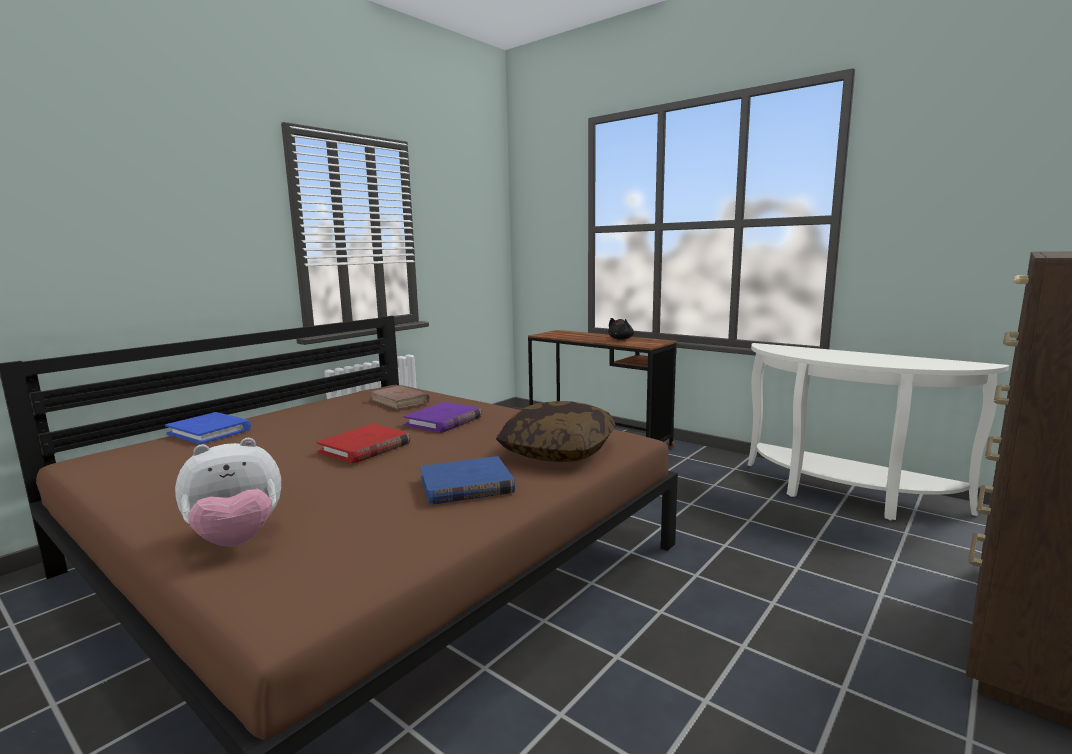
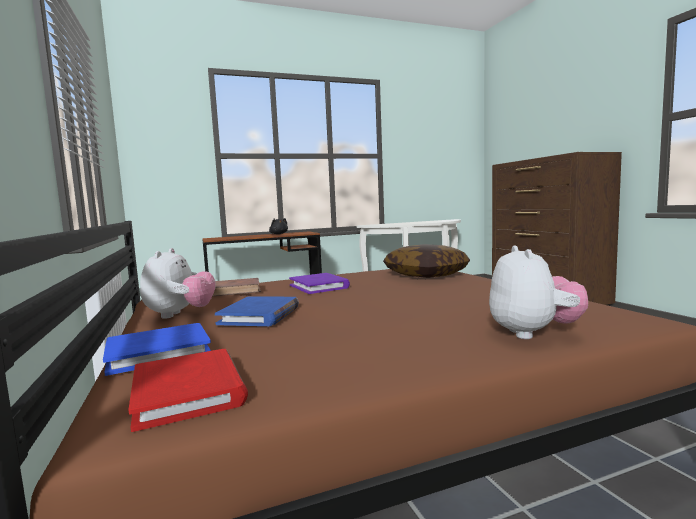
camera: 60 degrees left, 5 degrees down
(314, 410) = (180, 315): none -> plush toy
(365, 448) = (354, 302): red book -> red book (189, 391)
(466, 485) = (469, 288): blue book -> blue book (260, 315)

